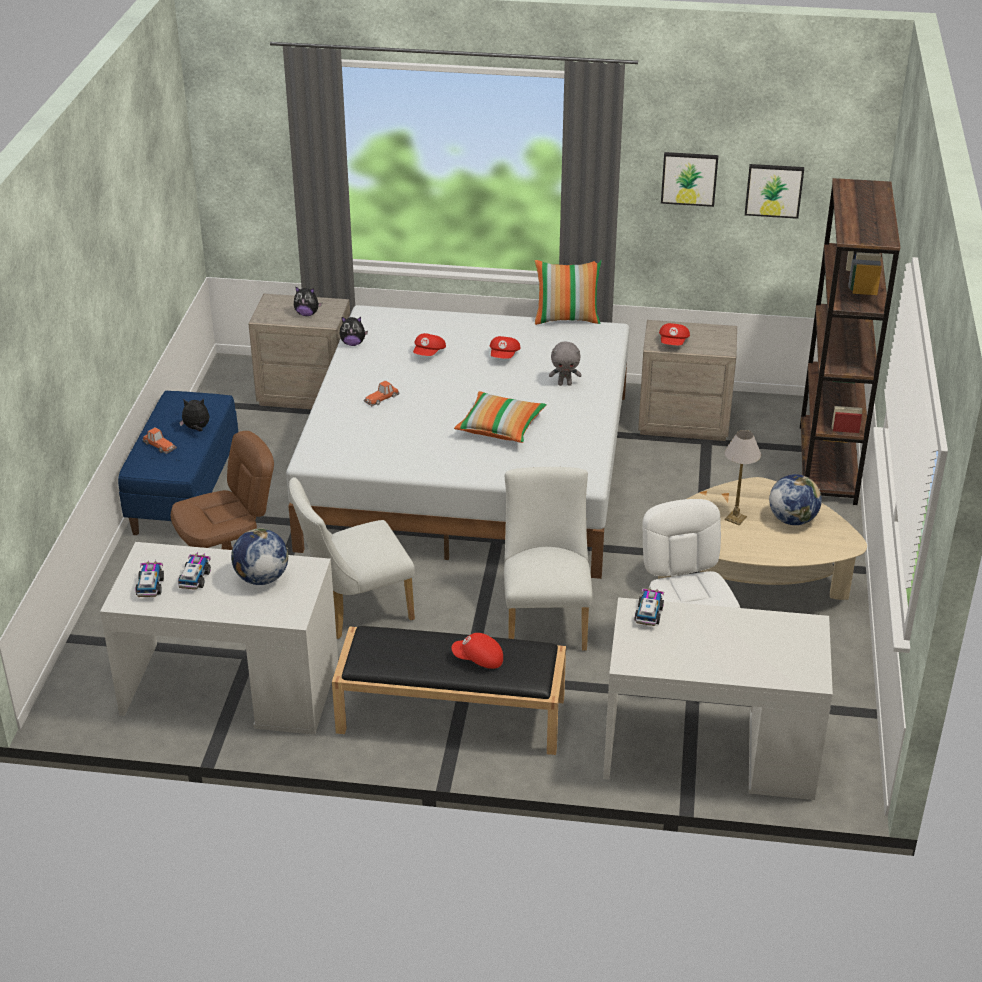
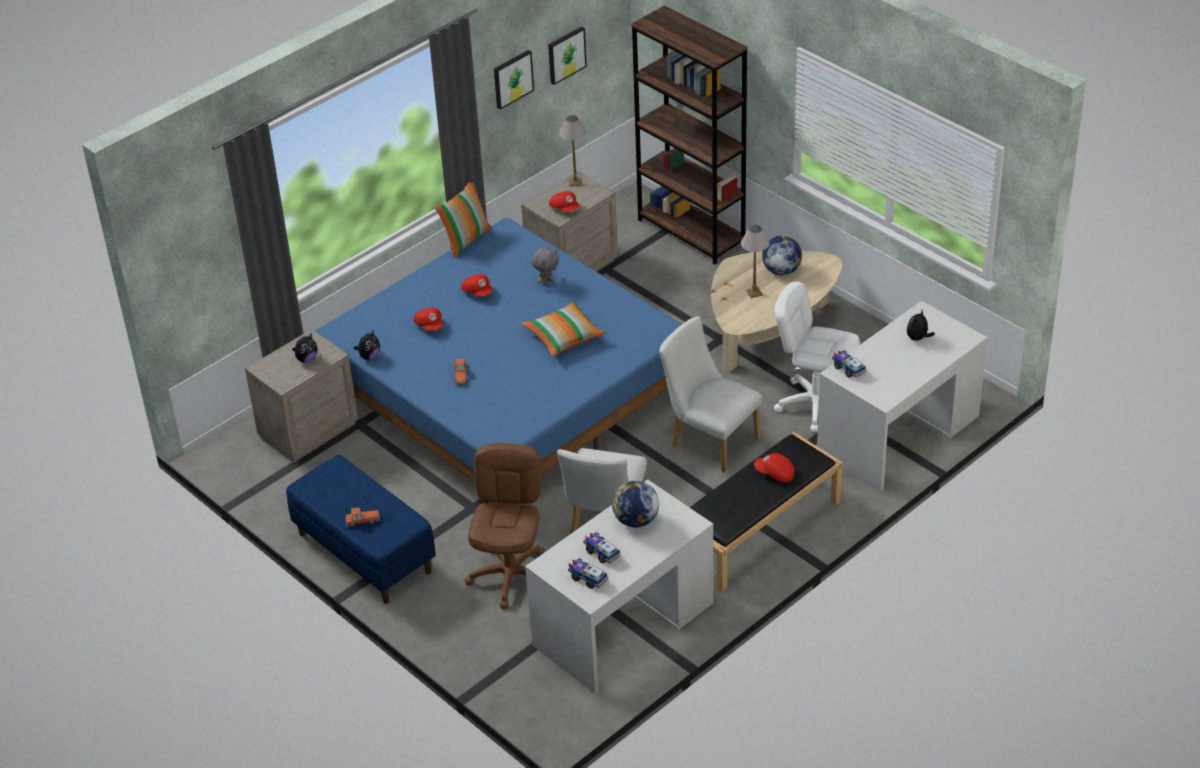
camera: 50 degrees left, 5 degrees up
(196, 429) = (363, 491): plush toy -> plush toy (918, 338)
(470, 469) = (508, 393): white bed -> blue bed
(478, 660) = (775, 474): red cap -> red cap turned 60 degrees clockwise
(718, 331) = (575, 182): none -> table lamp

